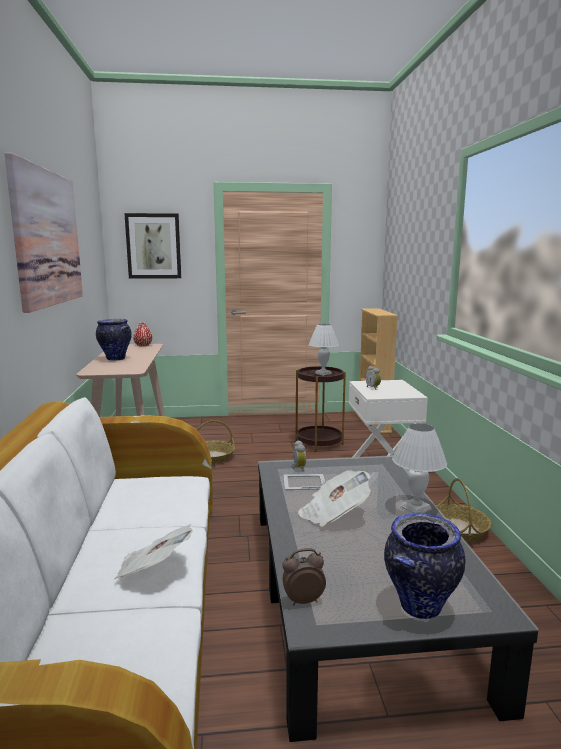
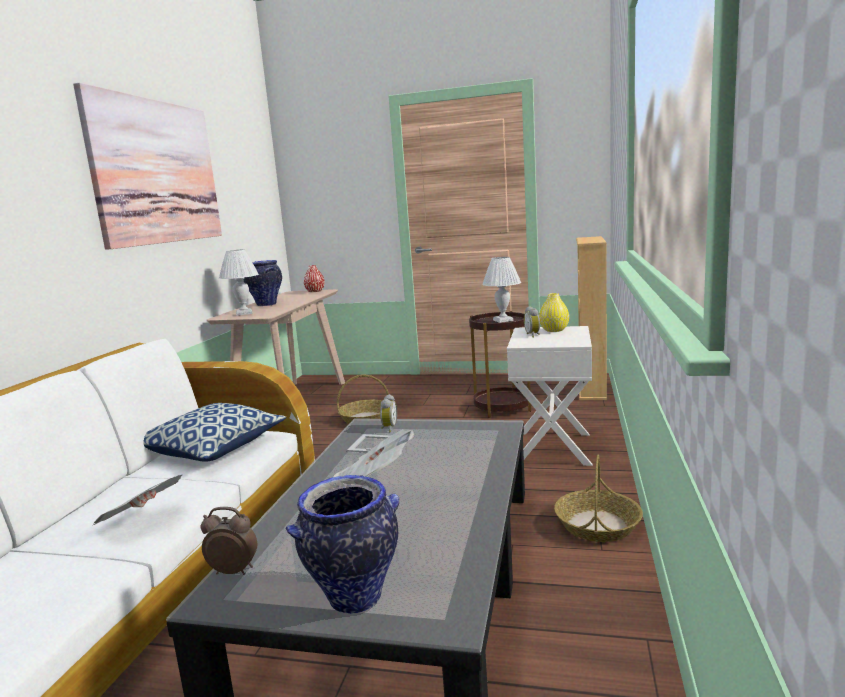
camera: 20 degrees right, 0 degrees up
(146, 496) = (212, 449): none -> pillow
(153, 246) = (327, 178): picture -> none
(383, 383) = (554, 330): none -> yellow vase
(416, 508) = (480, 484): white table lamp -> white table lamp (243, 313)

